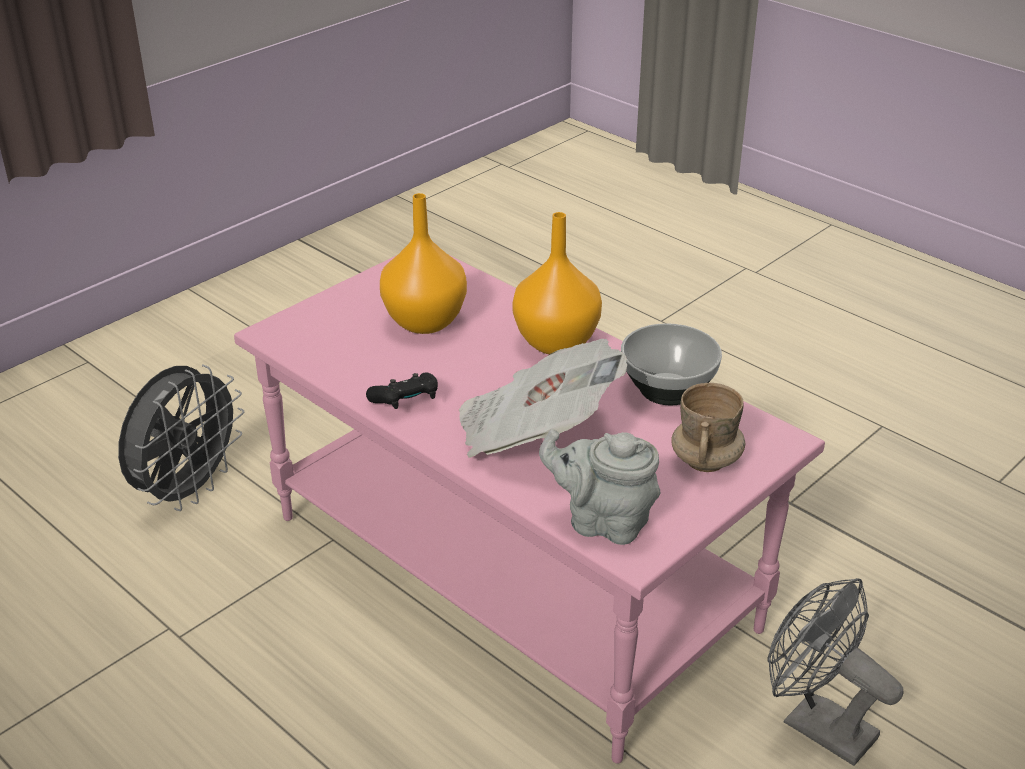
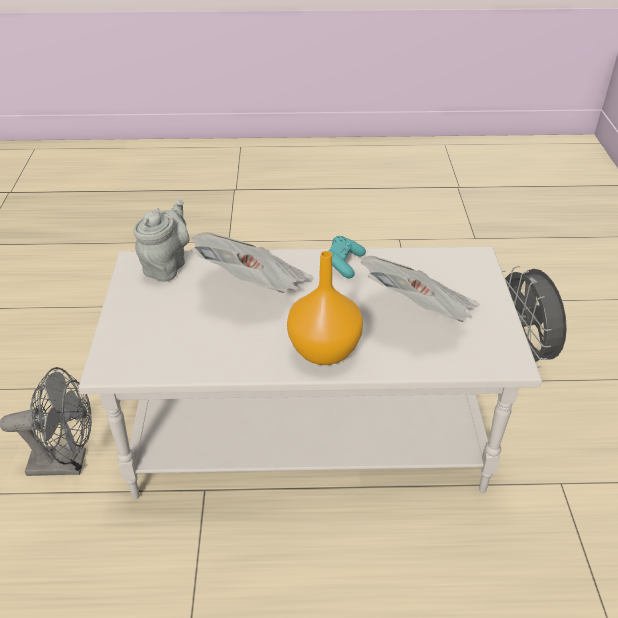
camera: 135 degrees right, 5 degrees up
(406, 402) = (343, 264): black game controller -> turquoise game controller
(423, 321) = (420, 313): orange vase -> newspaper
(516, 571) = (306, 434): pink coffee table -> white coffee table
(602, 521) = (166, 266): grey teapot -> grey teapot turned 45 degrees counterclockwise
(669, 390) = (211, 360): bowl -> none
(706, 461) = (143, 326): beige mug -> none

